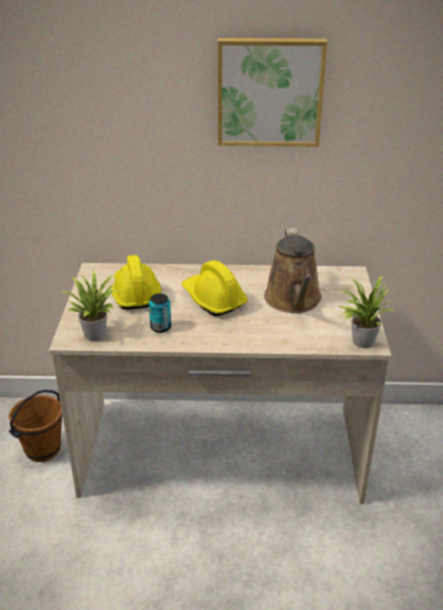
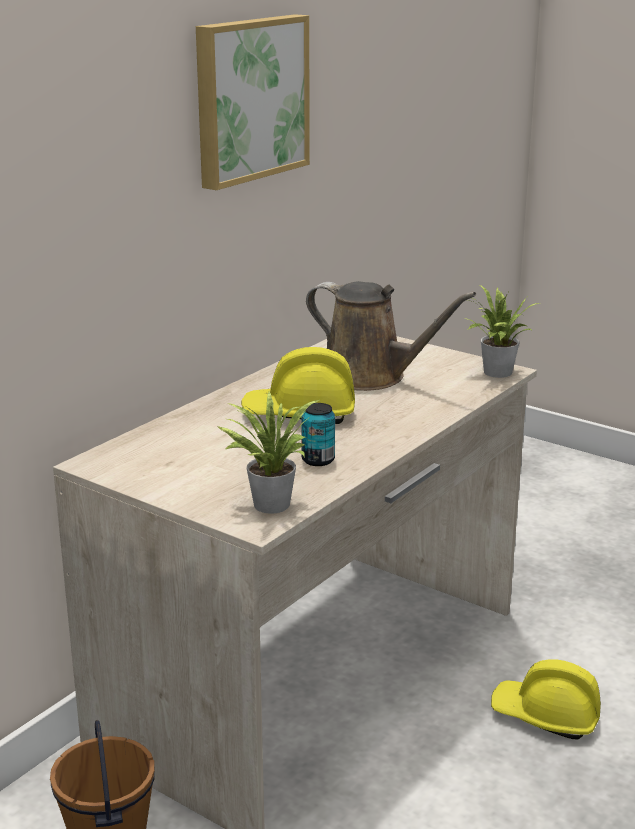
camera: 55 degrees left, 10 degrees down
(135, 293) = (208, 453): yellow hard hat -> yellow hard hat (545, 716)

